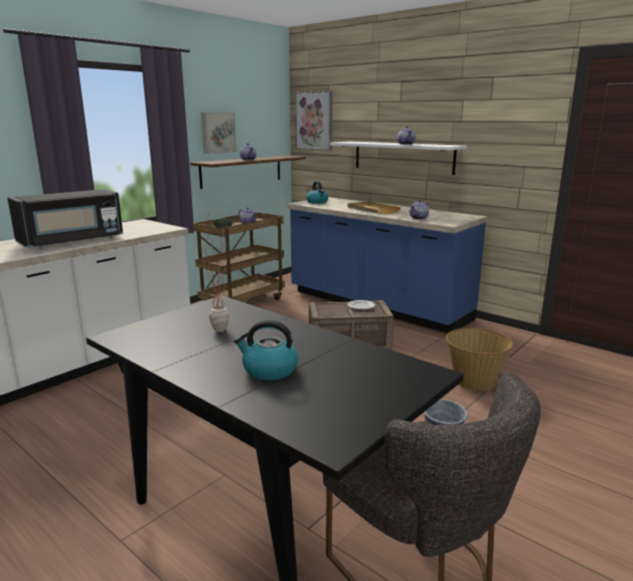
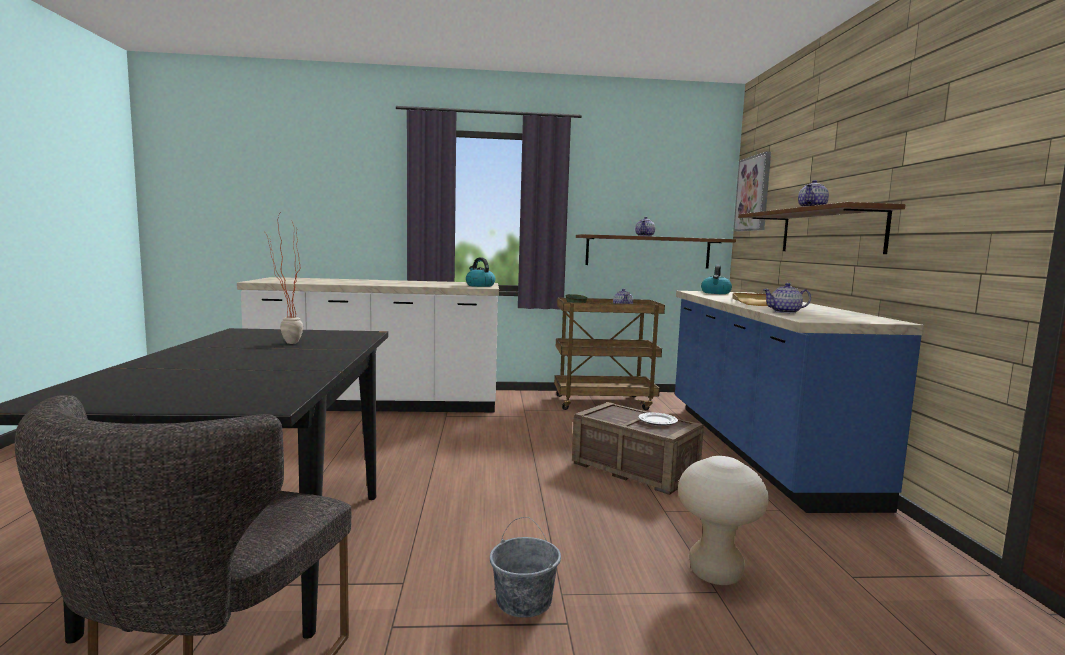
camera: 45 degrees right, 10 degrees down
(72, 241) = (390, 283): black microwave -> none
(217, 132) = (617, 205): picture -> none
(269, 370) = (209, 364): kettle -> kettle (479, 285)
(403, 157) = (829, 231): white shelf -> brown shelf
(474, 381) = (715, 573): basket -> beige stool

